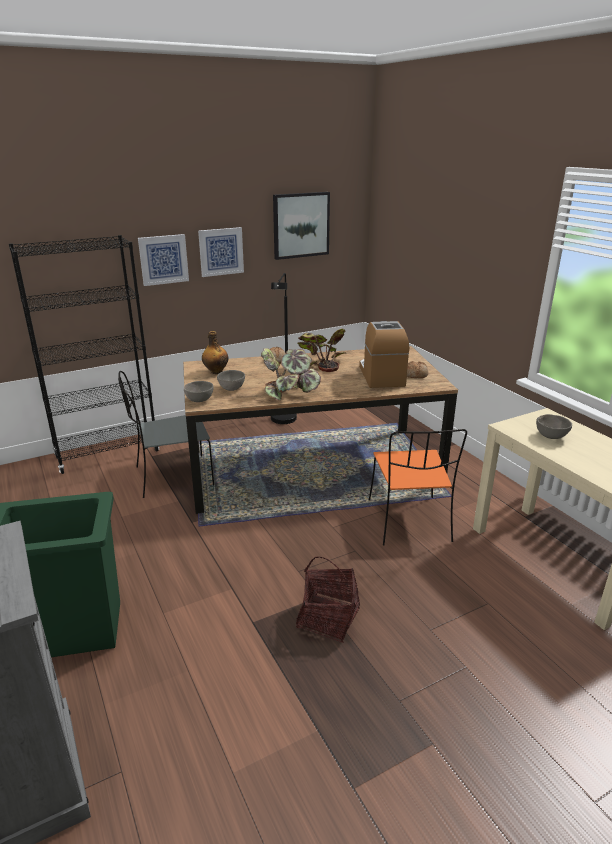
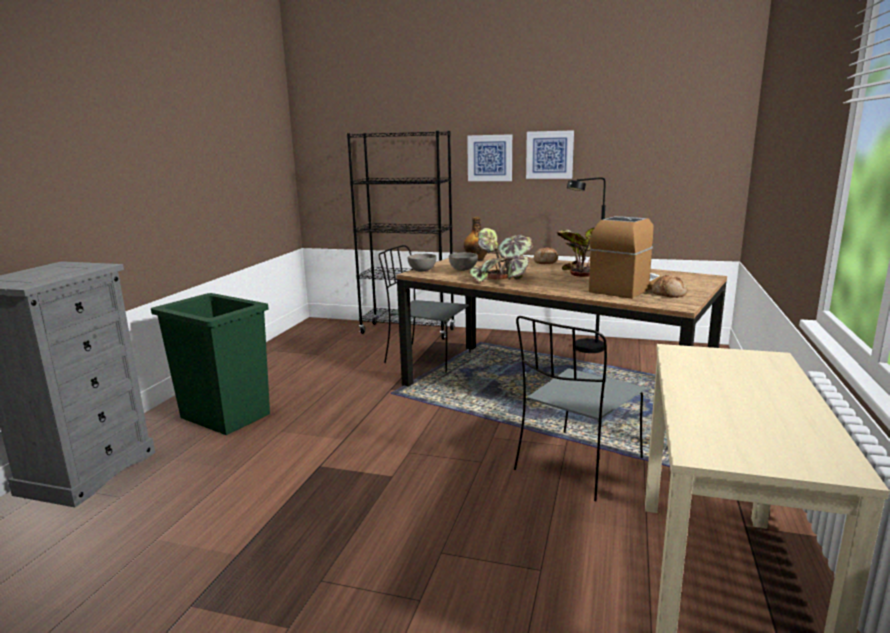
camera: 45 degrees right, 10 degrees down
(301, 225) = (650, 131): picture -> none
(328, 618) = (373, 493): basket -> none
(409, 522) = (577, 466): orange chair -> grey chair
(551, 436) = (720, 372): grey bowl -> none

